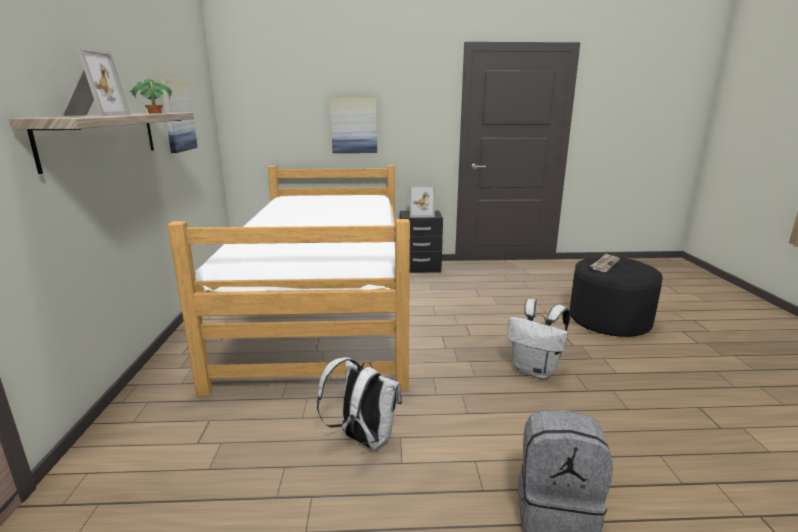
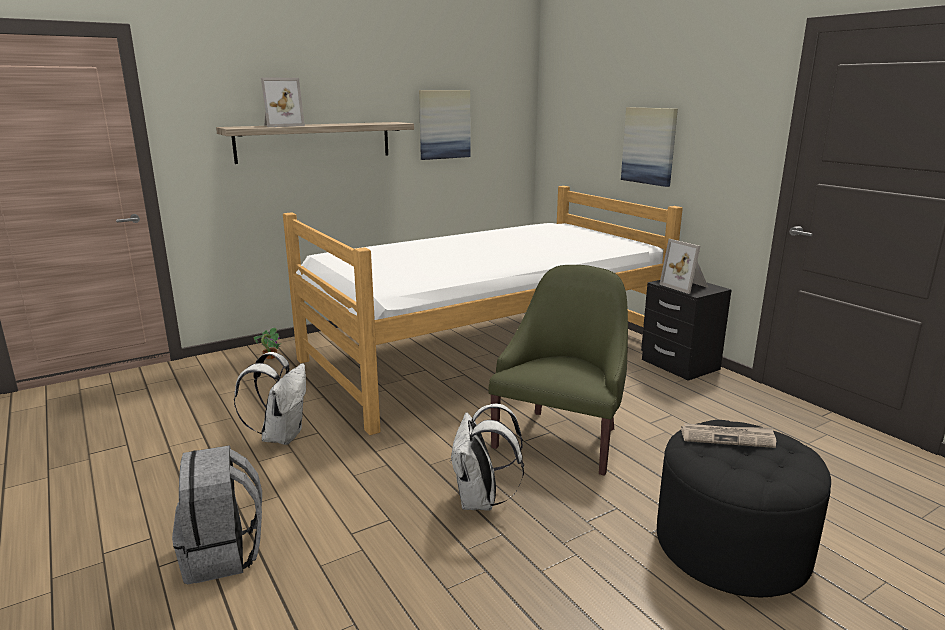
camera: 60 degrees right, 0 degrees up
(154, 113) = (362, 123): potted plant -> potted plant (270, 357)
(476, 324) = (561, 438): none -> green armchair

